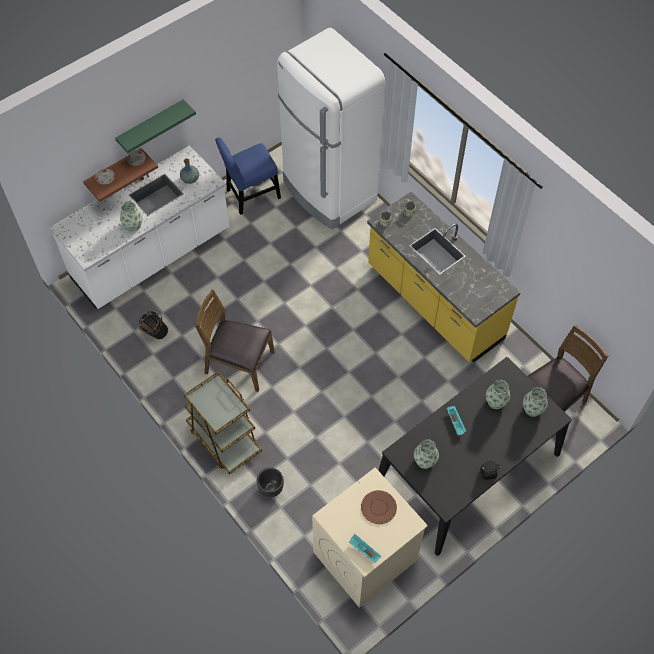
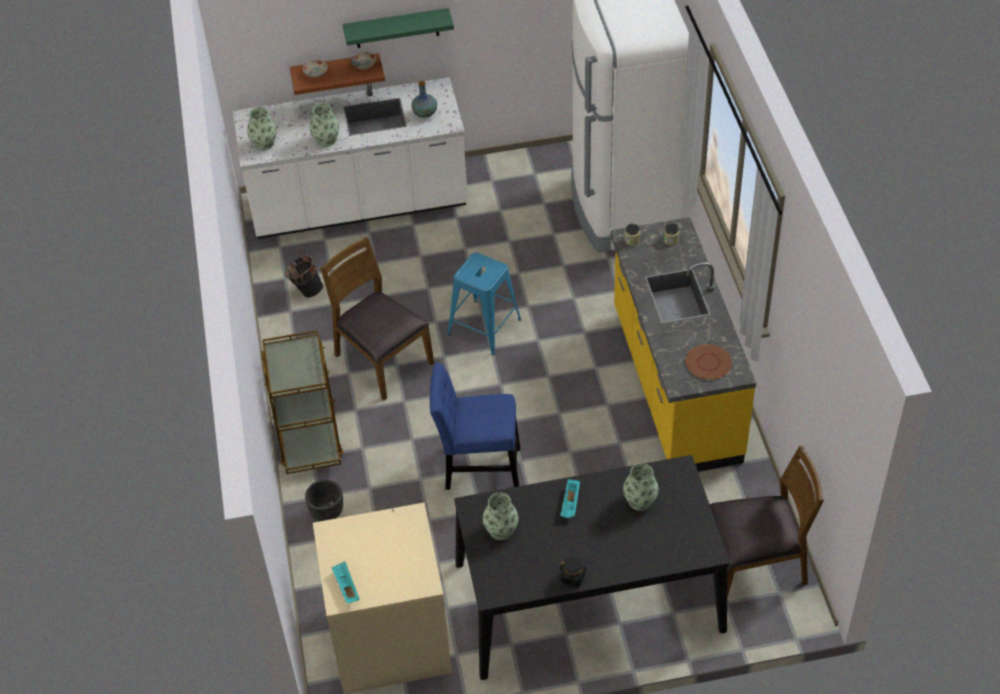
camera: 30 degrees right, 10 degrees down
(251, 195) = (521, 180): blue chair -> blue chair (477, 467)
(291, 312) = (484, 327): none -> blue stool
(379, 507) = (397, 548): brown plate -> brown plate (708, 363)
(532, 409) = (683, 529): vase -> vase (264, 143)

